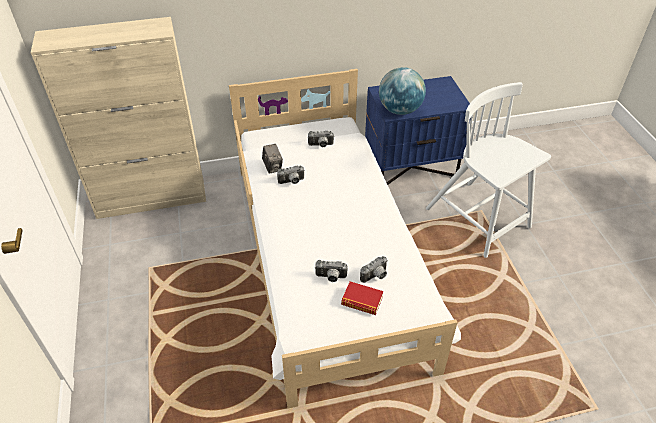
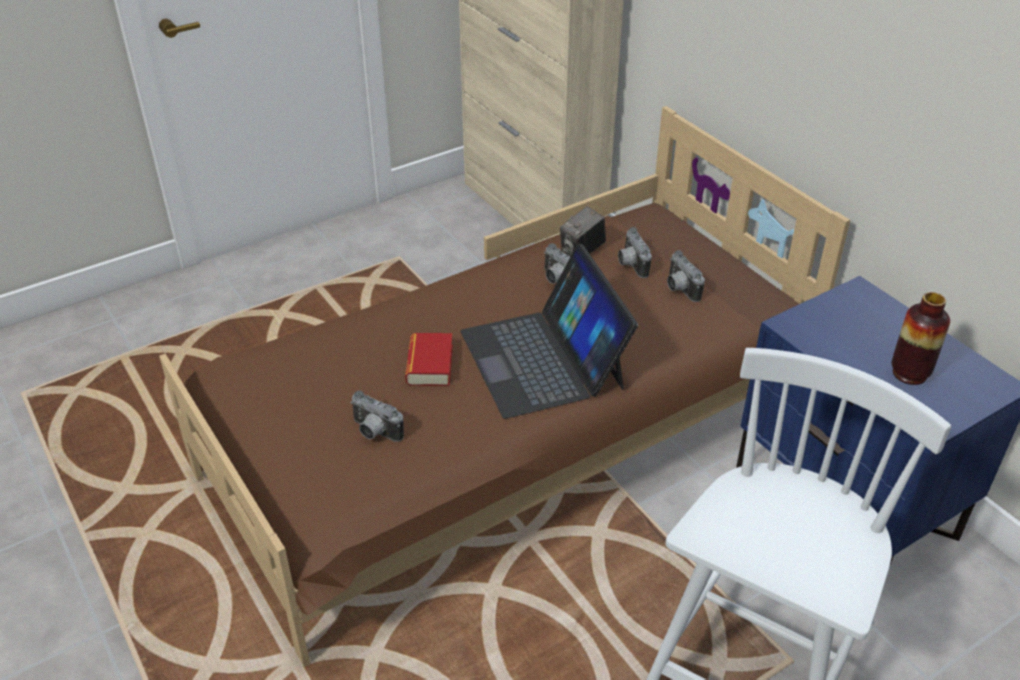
camera: 70 degrees right, 5 degrees down
(328, 260) = (507, 440): white bed -> brown bed
(330, 277) = (351, 379): camera -> camera (630, 264)
(349, 203) = (543, 359): none -> laptop
(362, 301) = (312, 427): book -> book (430, 365)
(400, 110) = (818, 334): globe -> none
(432, 98) = (909, 373): none -> vase

